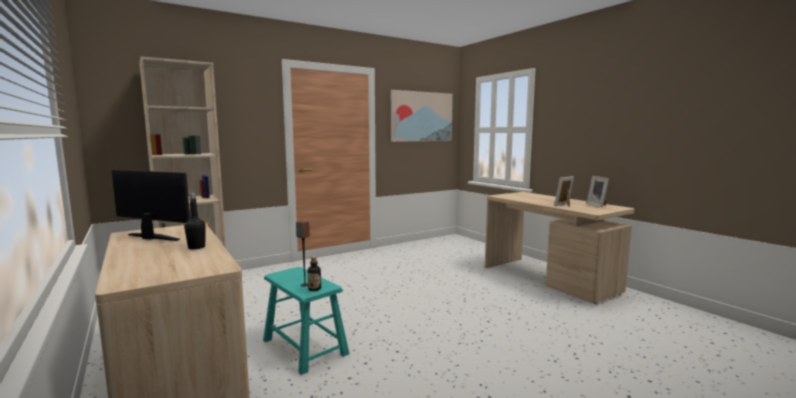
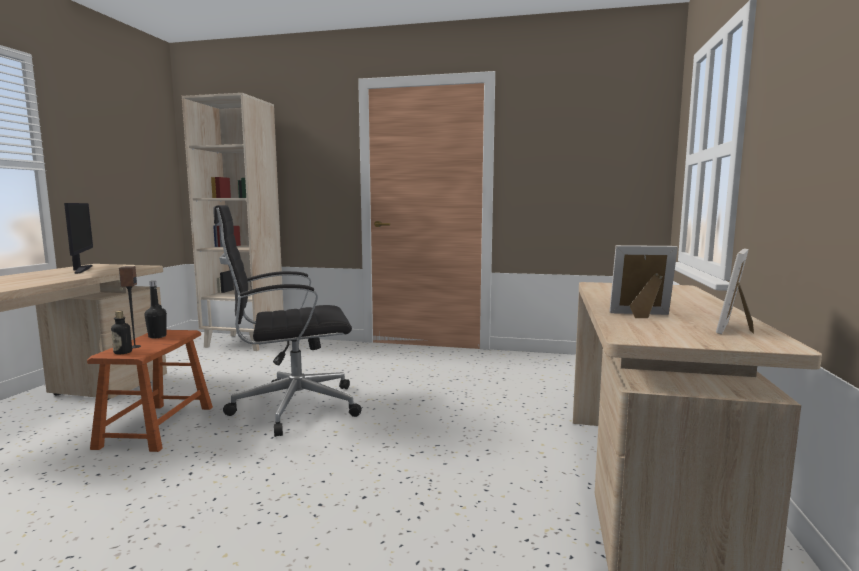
camera: 45 degrees right, 0 degrees up
(196, 247) = (50, 279): black bottle -> black bottle (157, 336)
(304, 347) = (157, 426): turquoise stool -> brown stool
(356, 306) = (292, 407): none -> black office chair
(421, 116) = (586, 143): picture -> none

